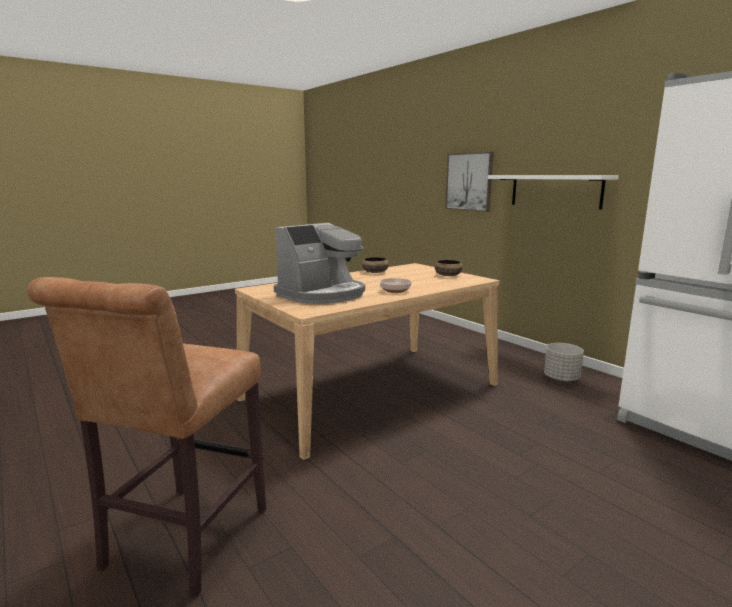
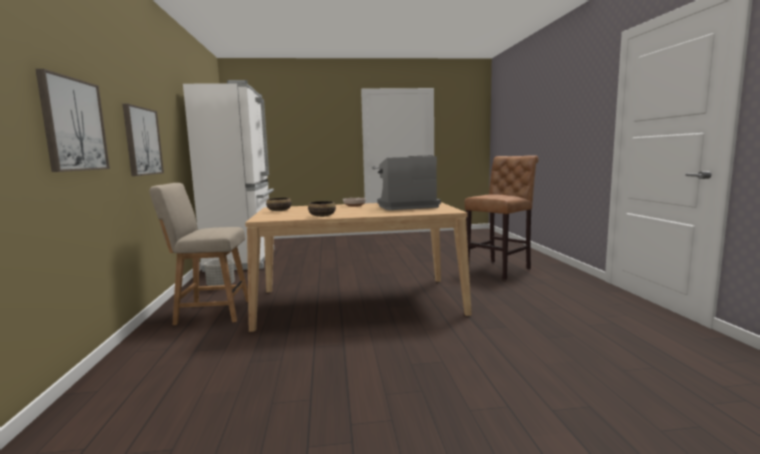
camera: 150 degrees left, 5 degrees down
(482, 354) = (210, 312): none -> beige chair
(555, 191) = (142, 141): white shelf -> picture

